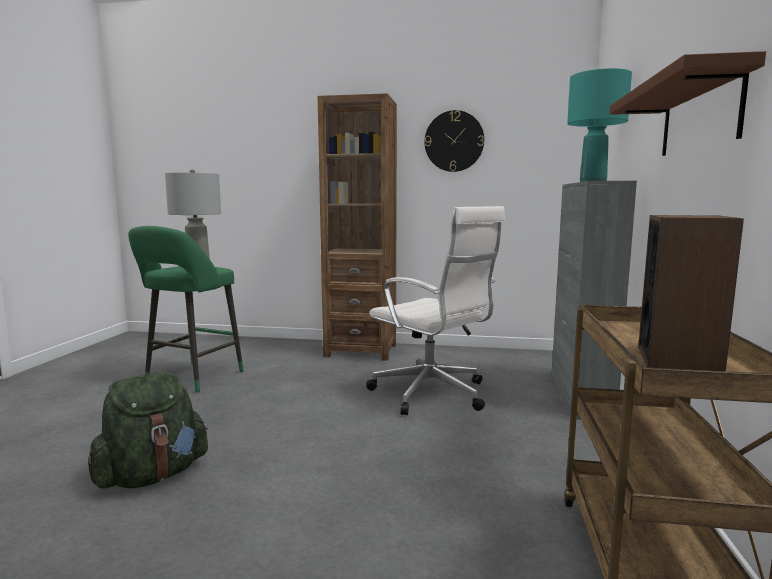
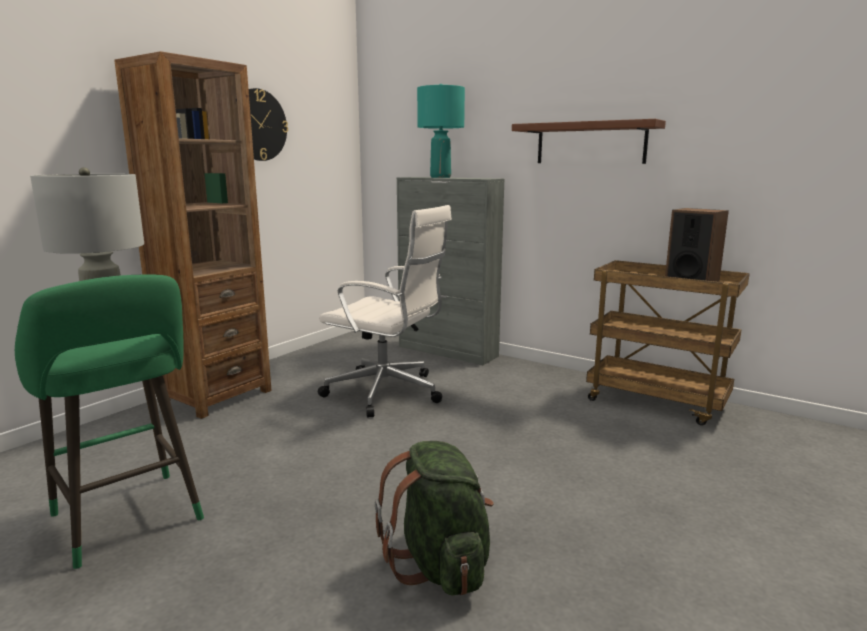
camera: 65 degrees left, 5 degrees up
(432, 394) = (387, 393): white office chair -> white office chair turned 45 degrees clockwise

